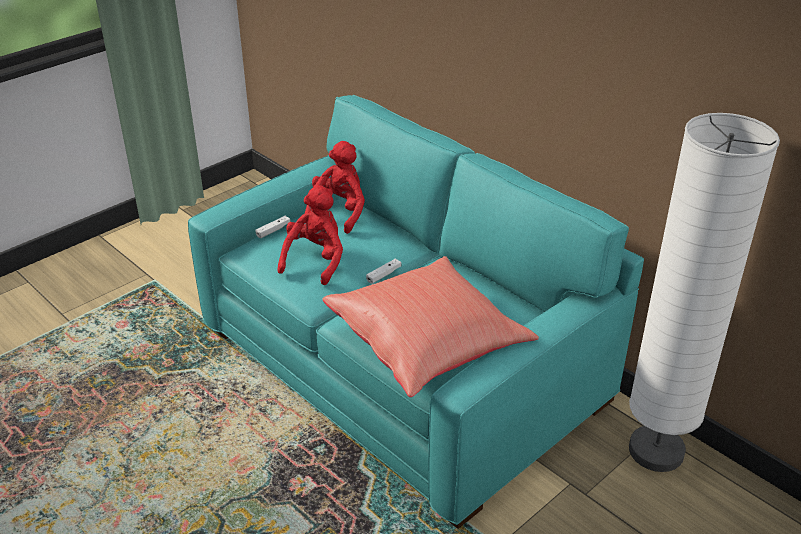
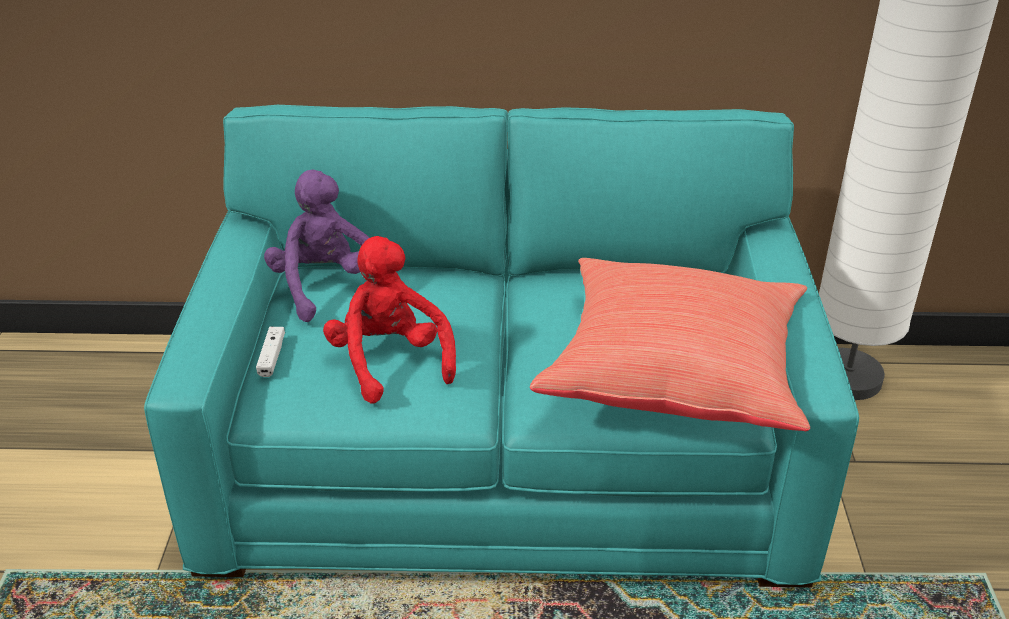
camera: 45 degrees left, 0 degrees up
(339, 212) = (326, 287): red plush toy -> purple plush toy
(384, 275) = (495, 330): white game controller -> none

